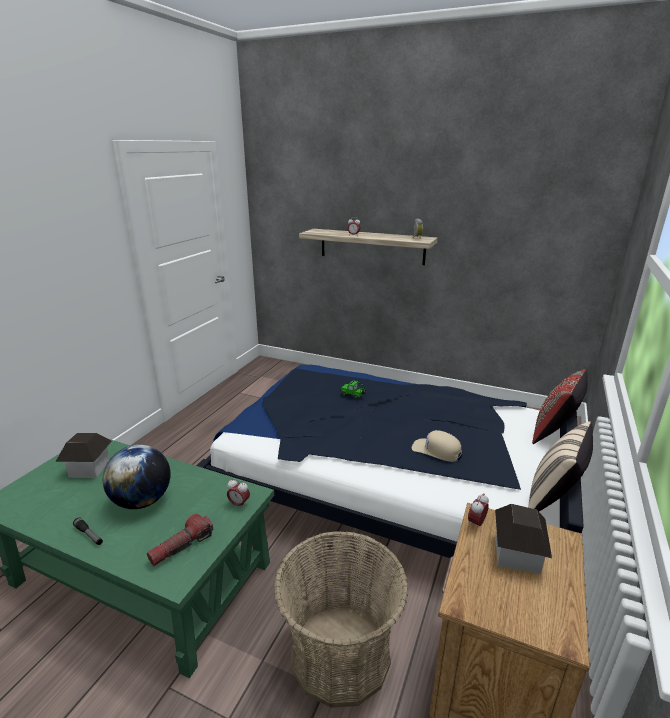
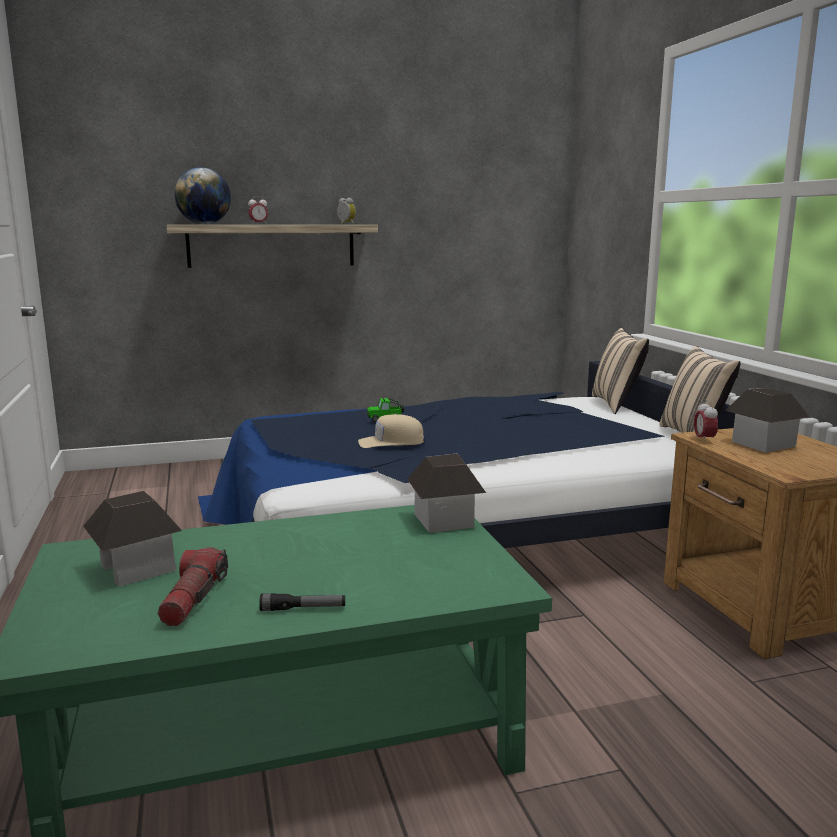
camera: 40 degrees left, 10 degrees down
(142, 501) = (309, 560): globe -> globe (204, 224)
(182, 546) = (455, 567): flashlight -> flashlight (193, 599)
(239, 504) = (444, 520): alarm clock -> toy house
(340, 654) = (635, 664): basket -> none
(436, 450) = (553, 434): beige cap -> beige cap (391, 442)
(555, 433) = (617, 404): red pillow -> beige pillow

